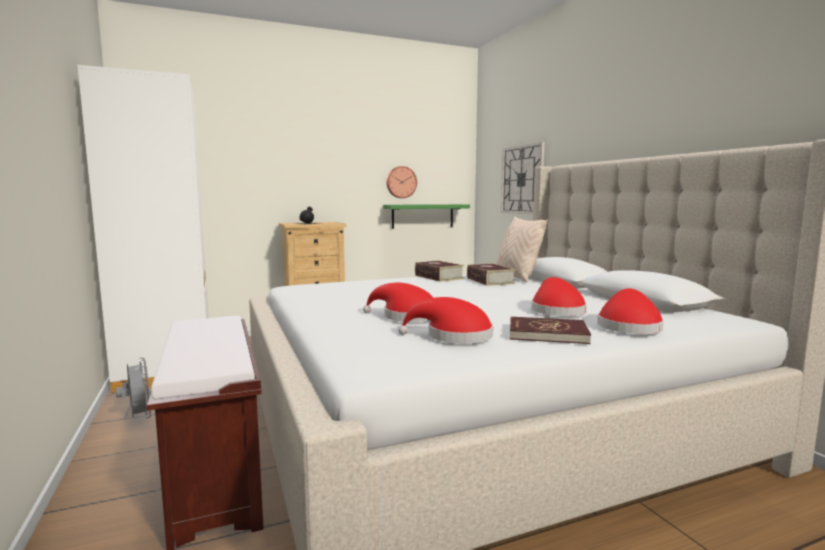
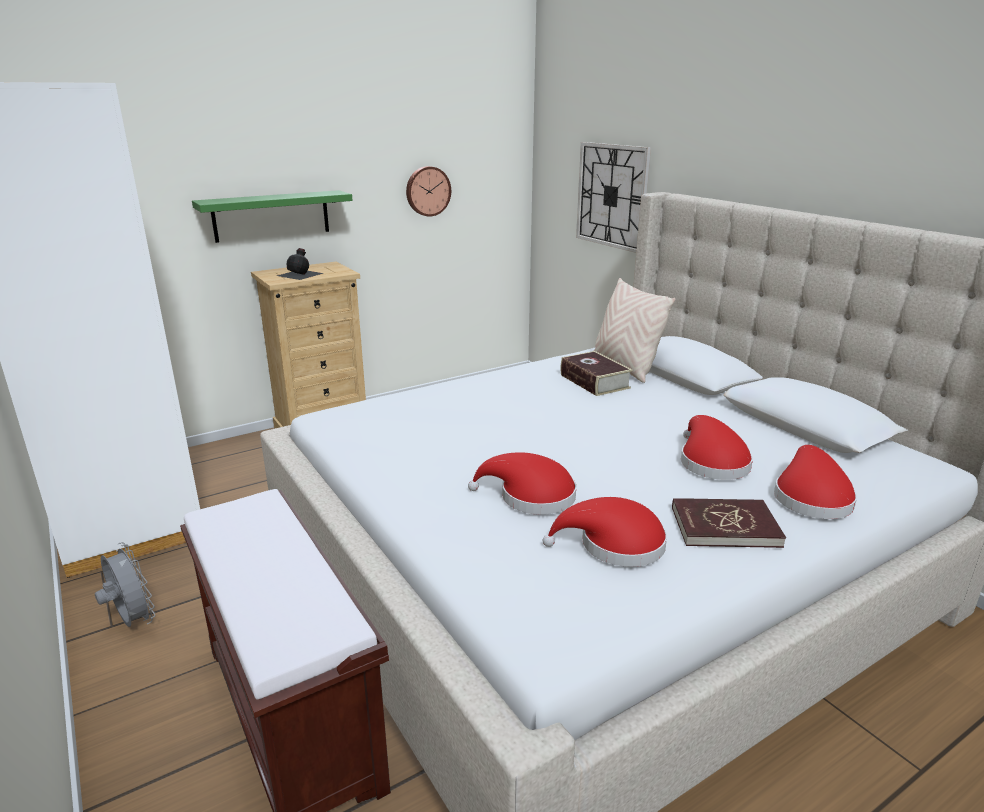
camera: 10 degrees left, 15 degrees up
(422, 216) = (459, 239): green shelf -> green shelf (271, 216)
(438, 277) = (521, 374): book -> none

